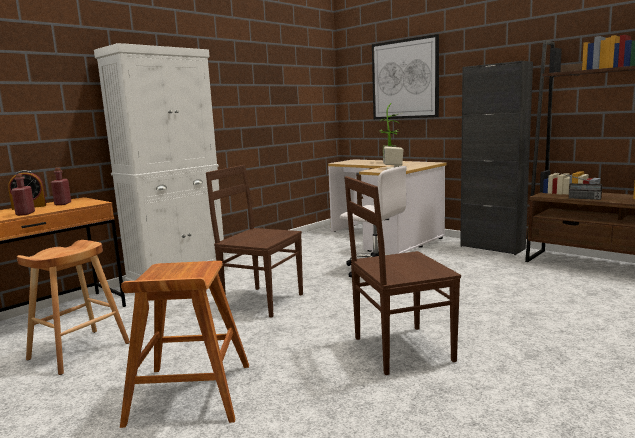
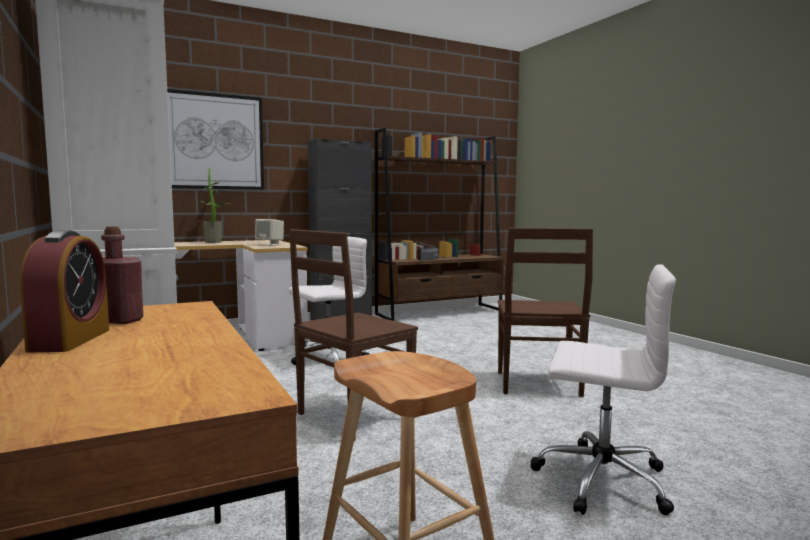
camera: 70 degrees left, 5 degrees down
(25, 213) = (199, 338): red bottle -> none
(190, 394) = (599, 479): brown stool -> white office chair

